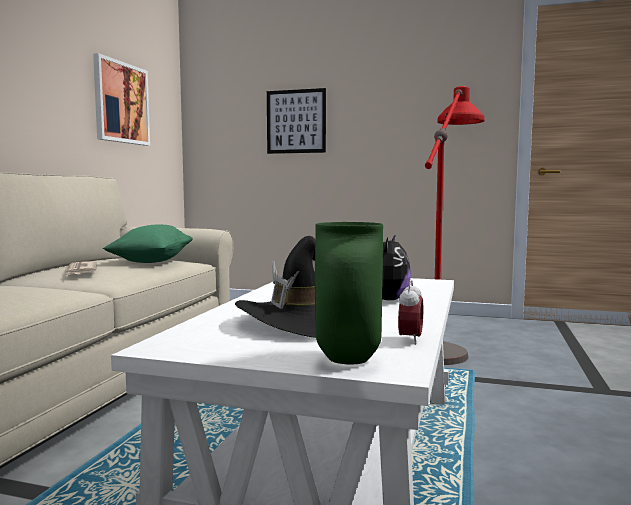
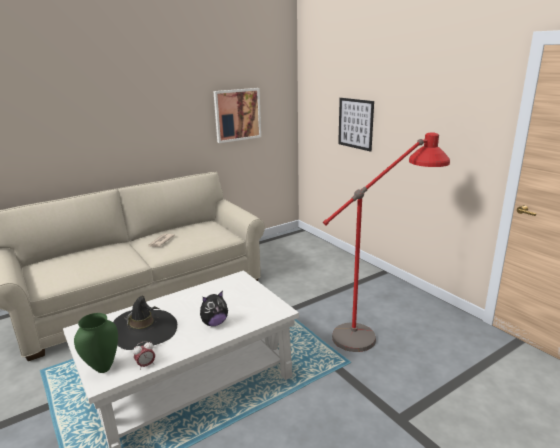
camera: 40 degrees right, 15 degrees up
(151, 262) = (206, 235): green pillow -> none

